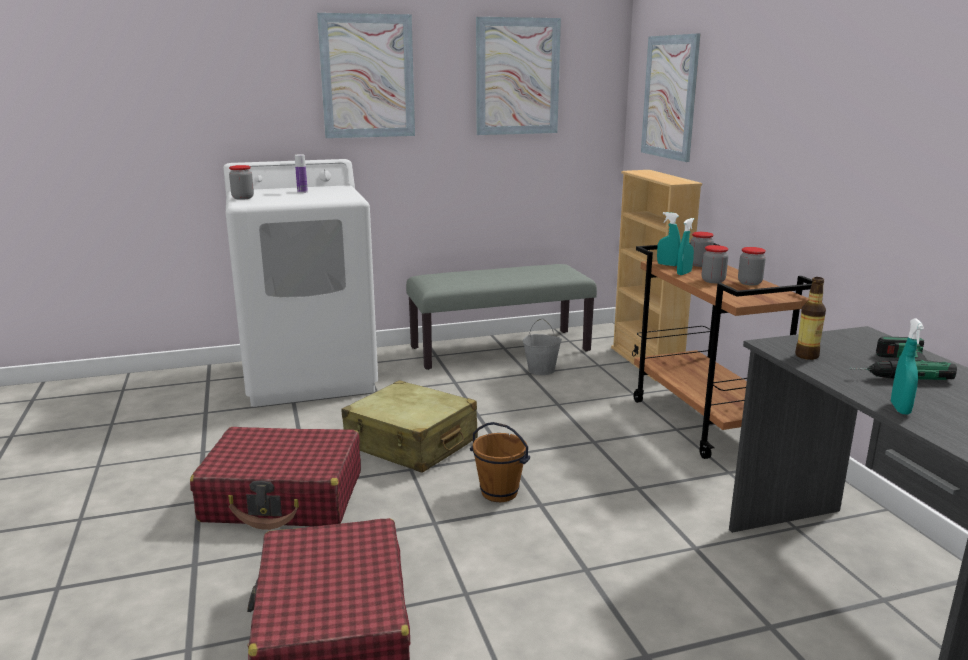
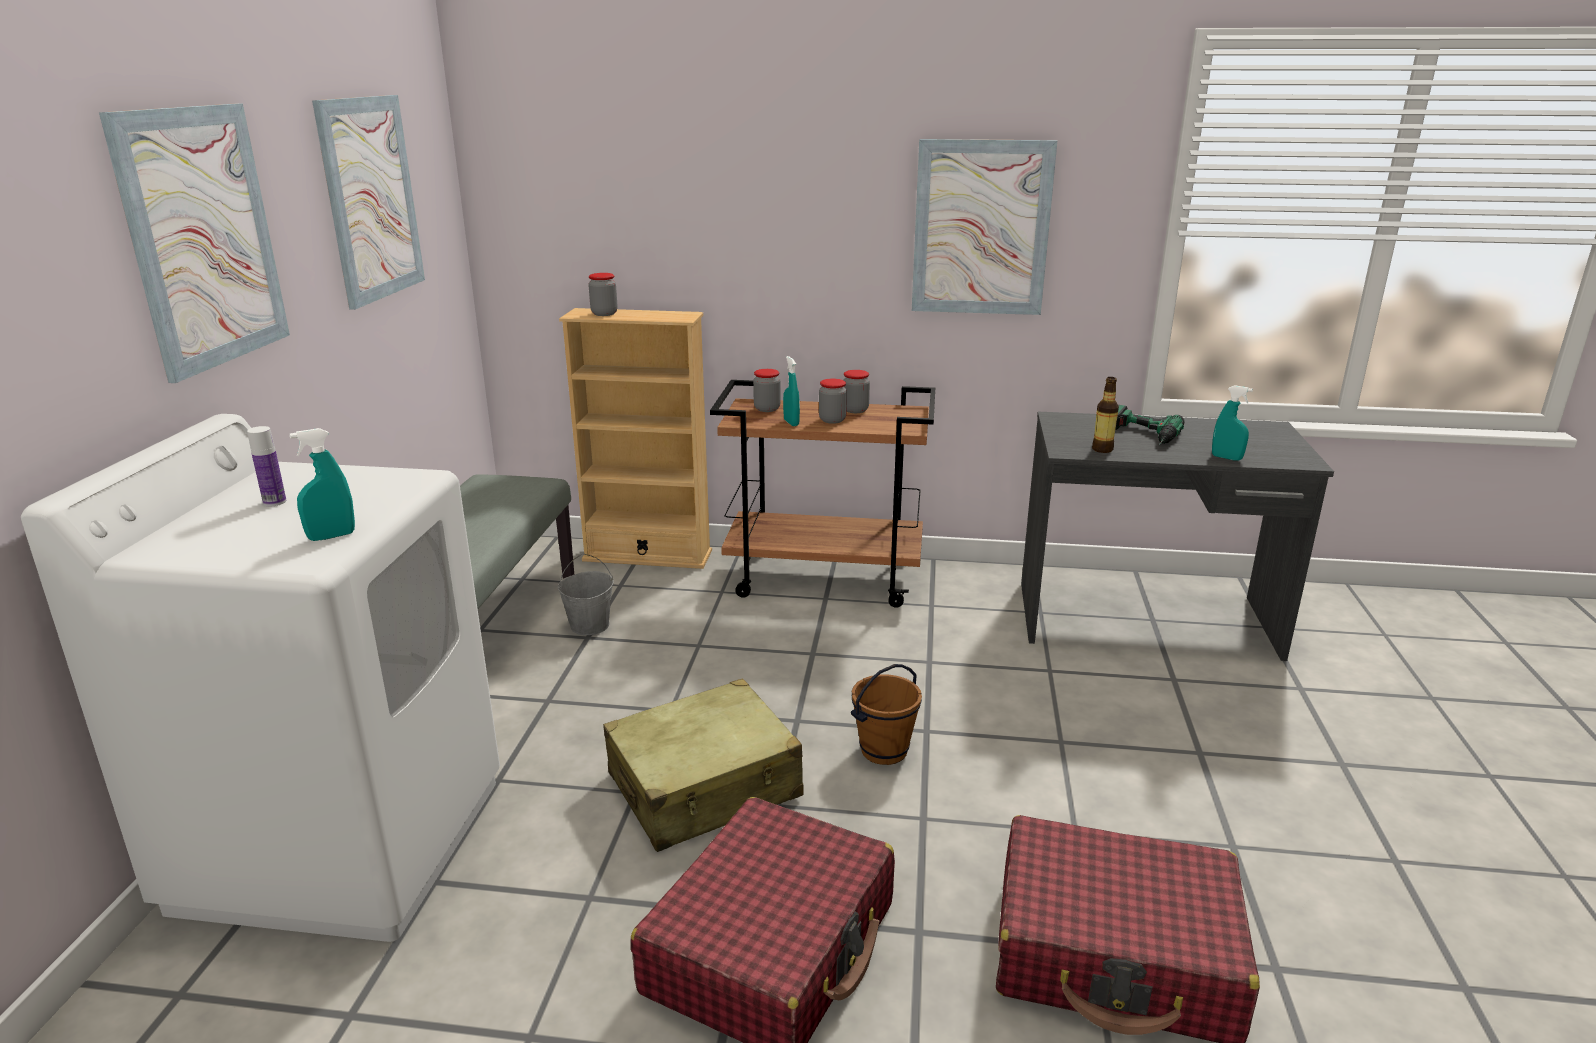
camera: 65 degrees left, 5 degrees up
(243, 198) = (240, 557): jar -> jar (604, 313)
(667, 265) = (749, 420): turquoise spray bottle -> turquoise spray bottle (331, 536)
(670, 97) = (587, 206): picture -> picture (981, 228)

